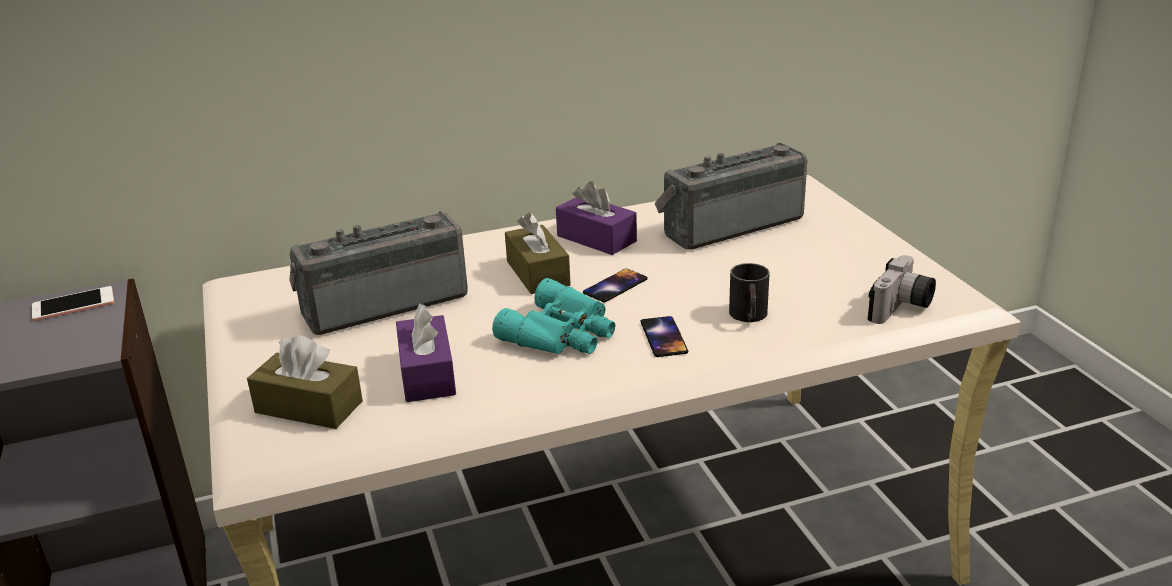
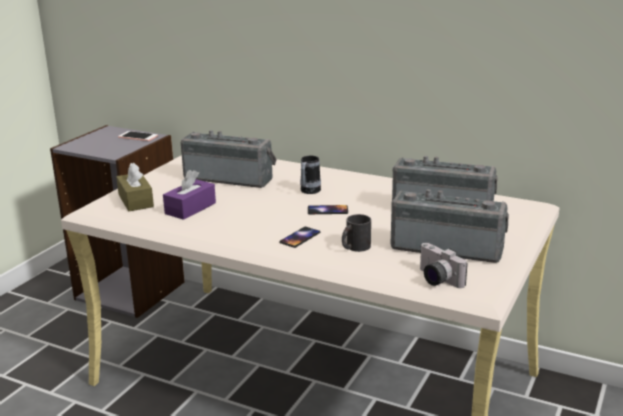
camera: 45 degrees right, 5 degrees down
(538, 273) = (308, 192): brown tissue box -> mug
(562, 333) = (265, 217): turquoise binoculars -> none
(596, 238) = (365, 189): purple tissue box -> none
(832, 267) = (447, 247): none -> radio
(902, 309) = (436, 279): camera -> camera turned 60 degrees clockwise

